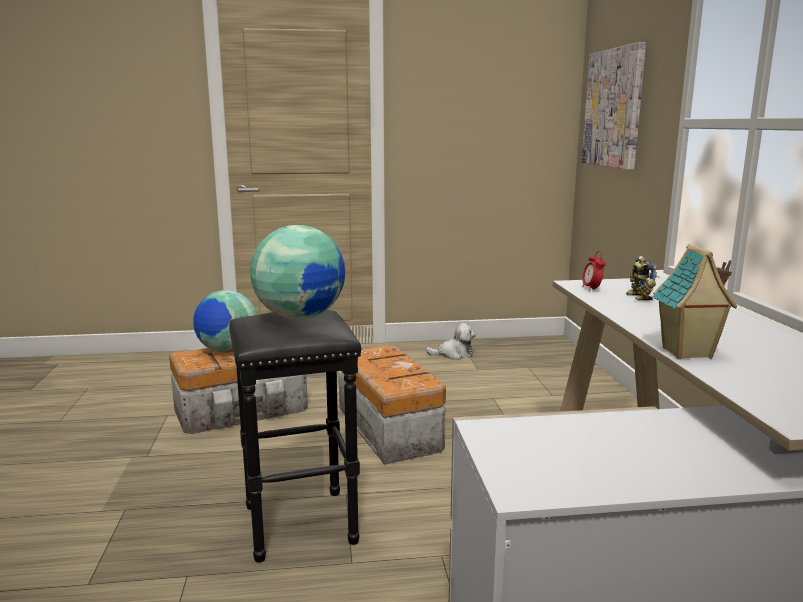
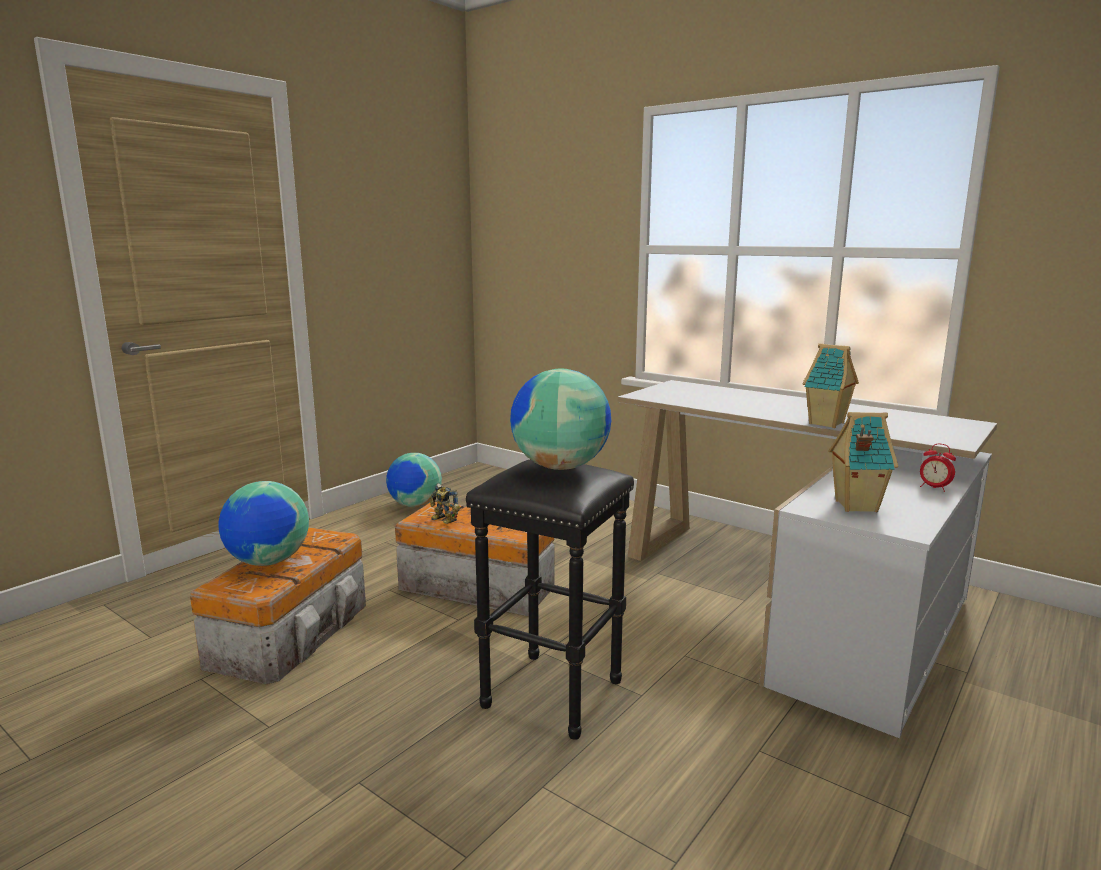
camera: 45 degrees left, 0 degrees up
(454, 354) = (415, 505): plush toy -> globe
(541, 447) = (854, 506): none -> toy house
(592, 289) = (662, 397): alarm clock -> alarm clock (934, 488)
(613, 108) = (534, 234): picture -> none
(637, 297) = (702, 397): toy robot -> toy robot (443, 520)

